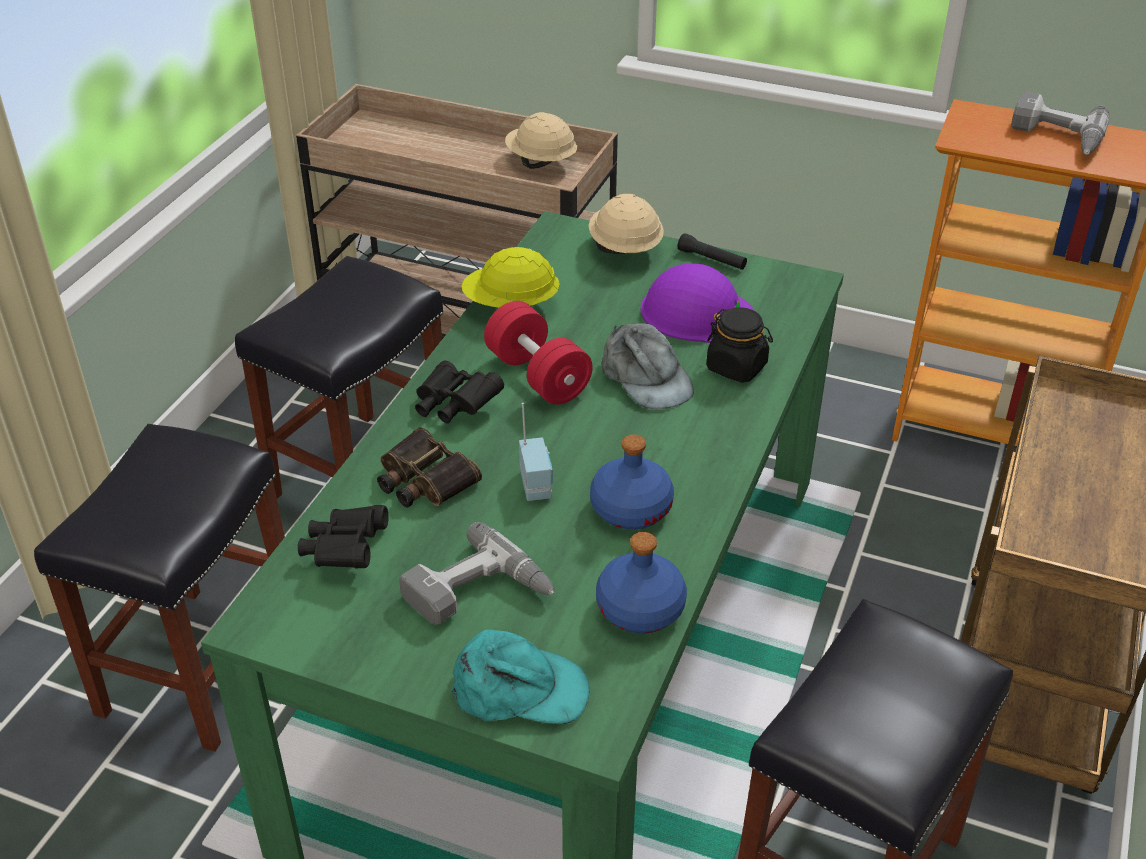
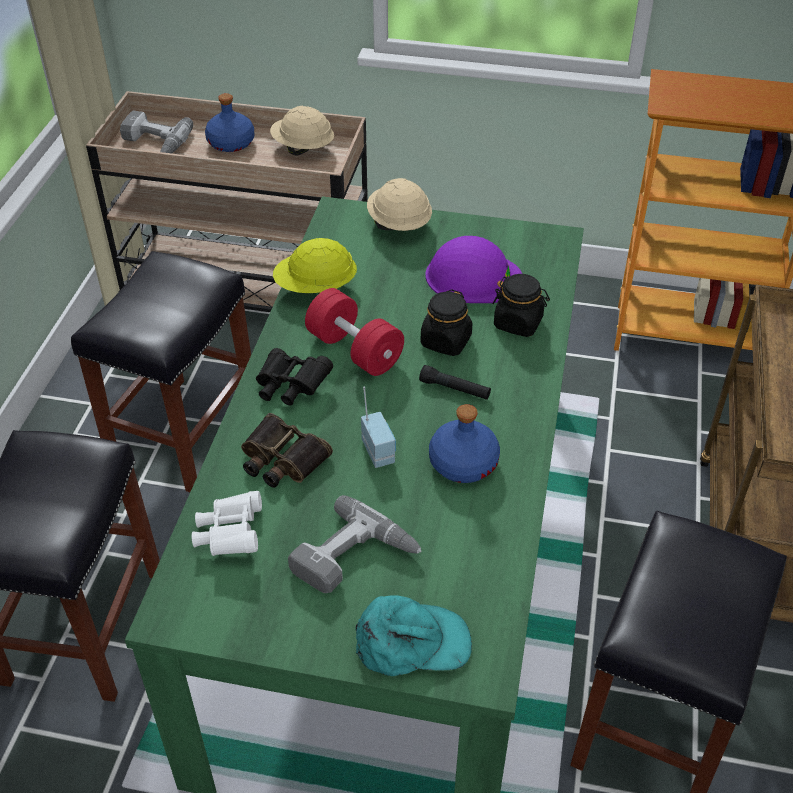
camera: 10 degrees left, 5 degrees up
(345, 550) = (230, 535): black binoculars -> white binoculars
(639, 609) = (492, 553): blue bottle -> blue bottle (230, 143)
(646, 378) = (446, 341): grey cap -> black jar
(712, 260) = (473, 227): black flashlight -> black flashlight (455, 389)
(1055, 136) = (740, 96): power drill -> power drill (153, 143)

